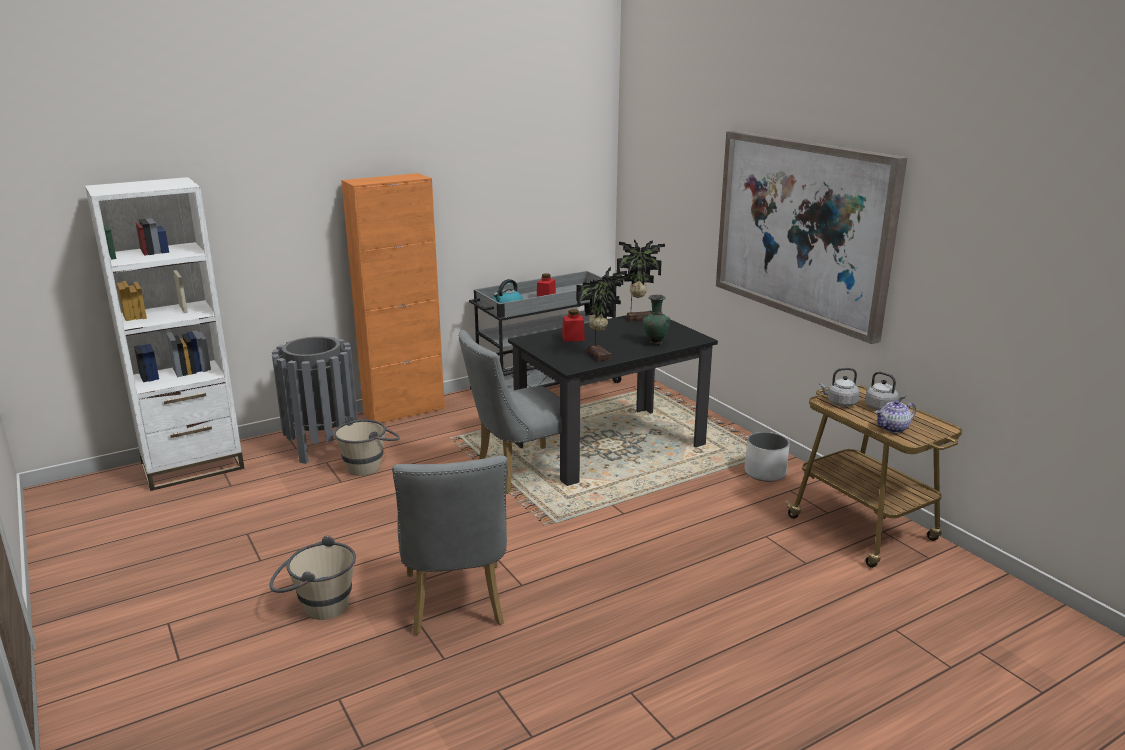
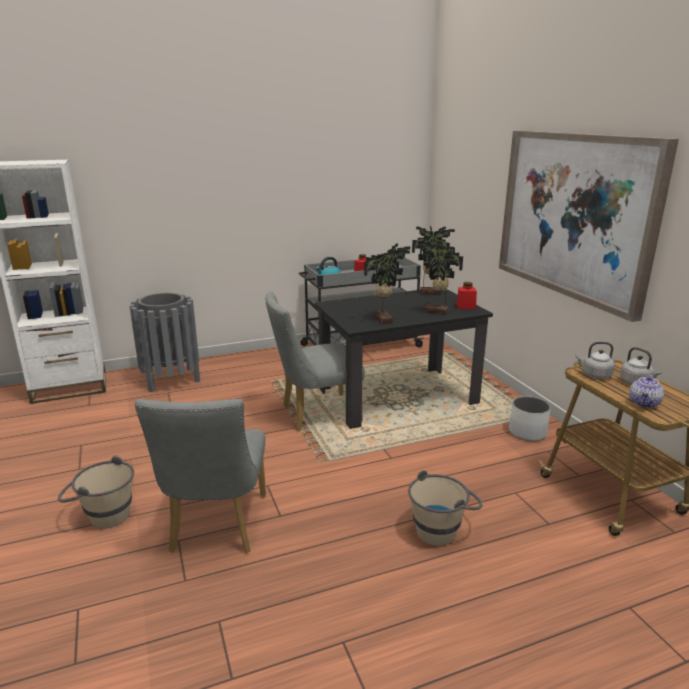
camera: 10 degrees right, 0 degrees up
(370, 465) = (199, 397): beige bucket -> beige bucket (442, 529)
(404, 411) = (244, 357): orange cabinet -> none
(573, 338) = (368, 304): red jar -> red jar (466, 306)
(655, 343) = (436, 312): green vase -> potted plant
(893, 428) = (644, 403): teapot -> teapot turned 45 degrees counterclockwise

